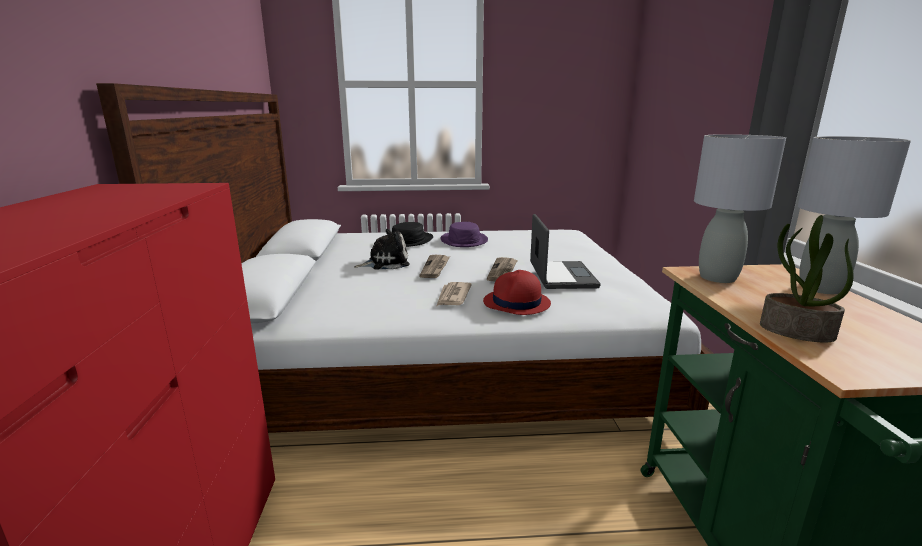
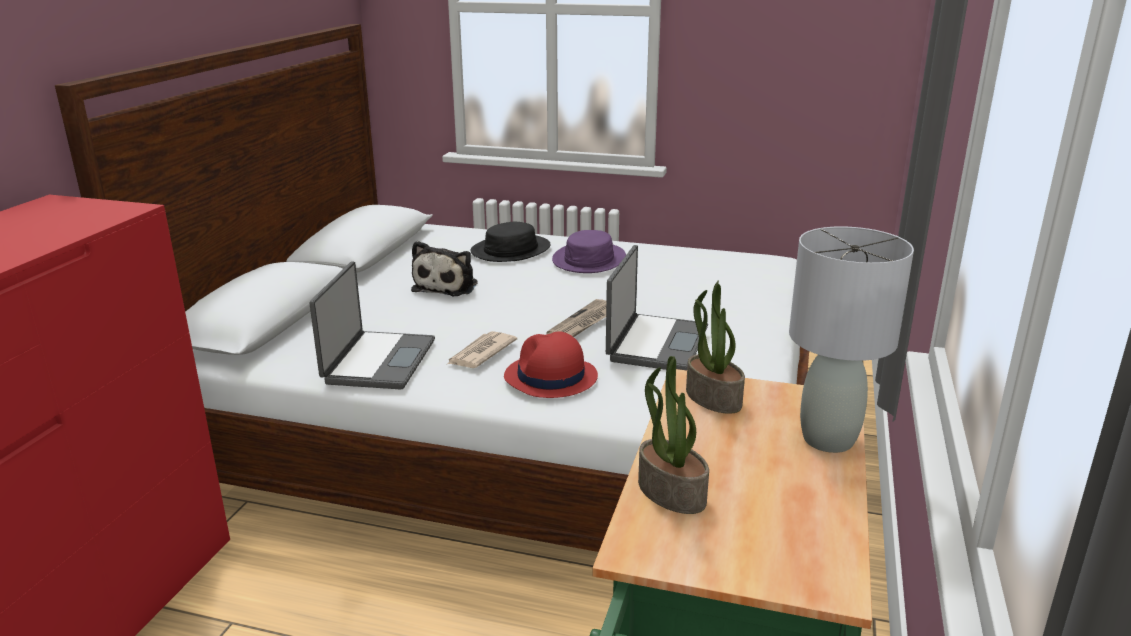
camera: 20 degrees right, 5 degrees up
(382, 311) = (378, 361): none -> laptop
(385, 263) = (447, 286): plush toy -> plush toy turned 105 degrees clockwise
(435, 268) = (502, 303): newspaper -> none
(717, 277) = (712, 398): grey table lamp -> potted plant

